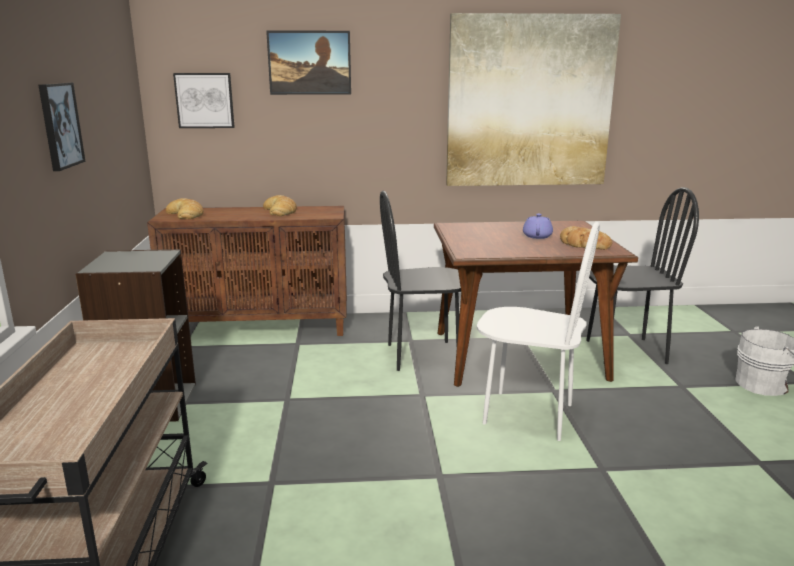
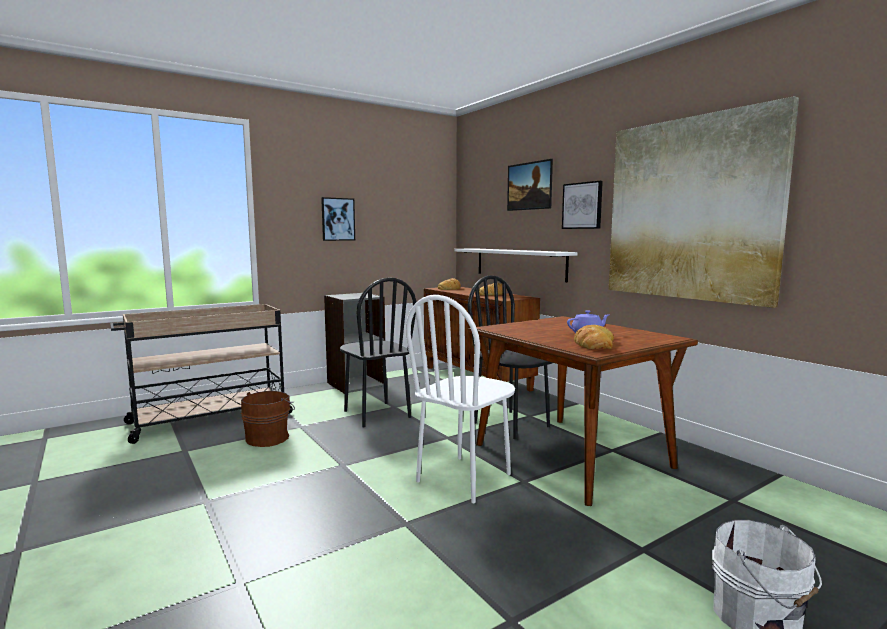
camera: 60 degrees right, 10 degrees down
(204, 100) = (479, 216): picture -> picture (582, 205)
(286, 519) = (269, 438): none -> brown bucket
(298, 166) = (519, 263): none -> white shelf
(528, 414) = (464, 478): white chair -> white chair turned 45 degrees clockwise
(625, 351) = (678, 504): black chair -> black chair (376, 414)

